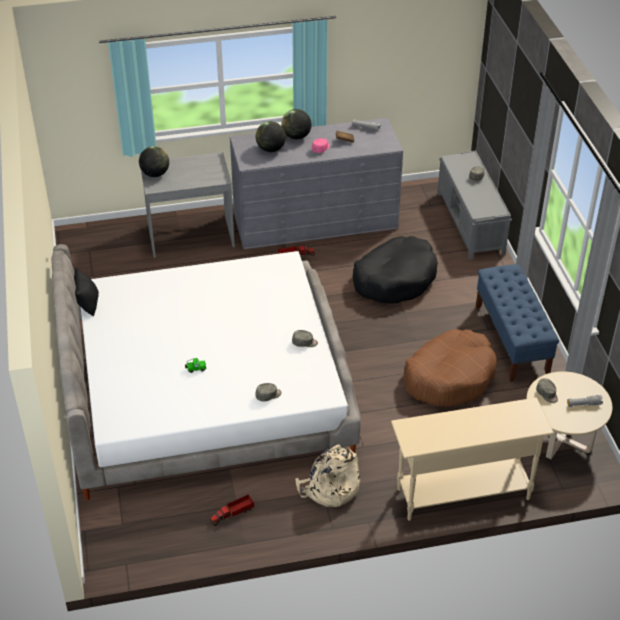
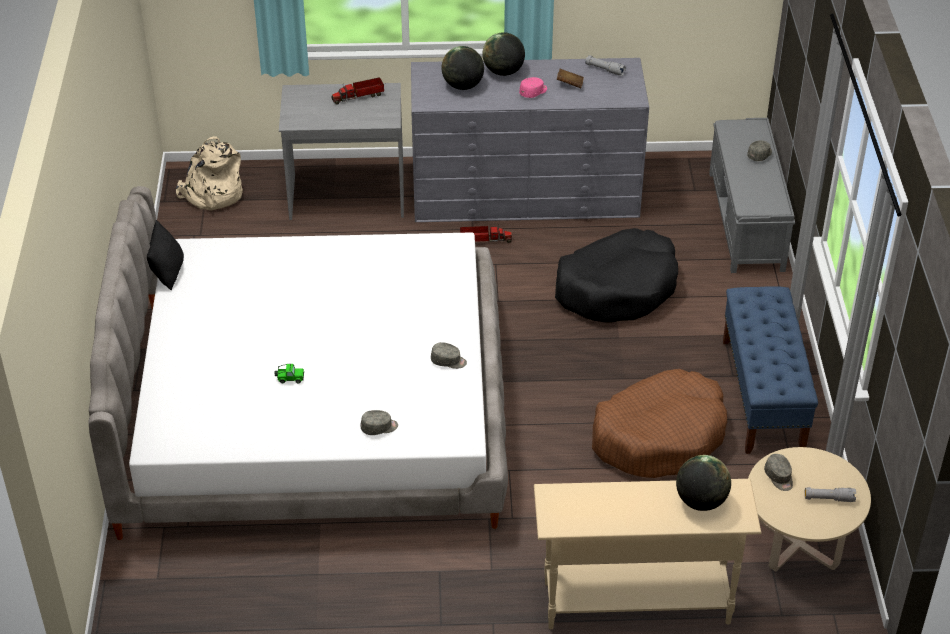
camera: 10 degrees right, 0 degrees up
(155, 174) = (299, 104): globe -> globe (701, 501)
(233, 514) = (309, 585): toy truck -> toy truck (359, 96)
(329, 488) = (450, 569): beige backpack -> beige backpack (212, 194)

